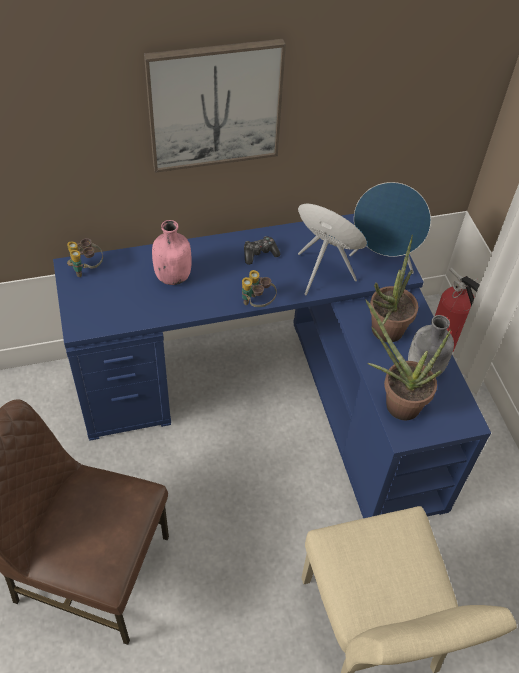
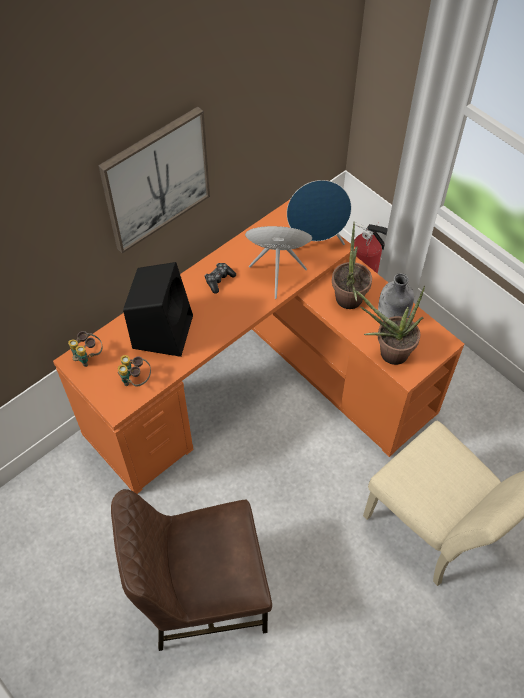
camera: 25 degrees left, 5 degrees up
(173, 276) = (162, 330): pink bottle -> black speaker
(257, 303) = (243, 323): binoculars -> binoculars (136, 380)
(277, 394) = (262, 384): blue desk -> orange desk

